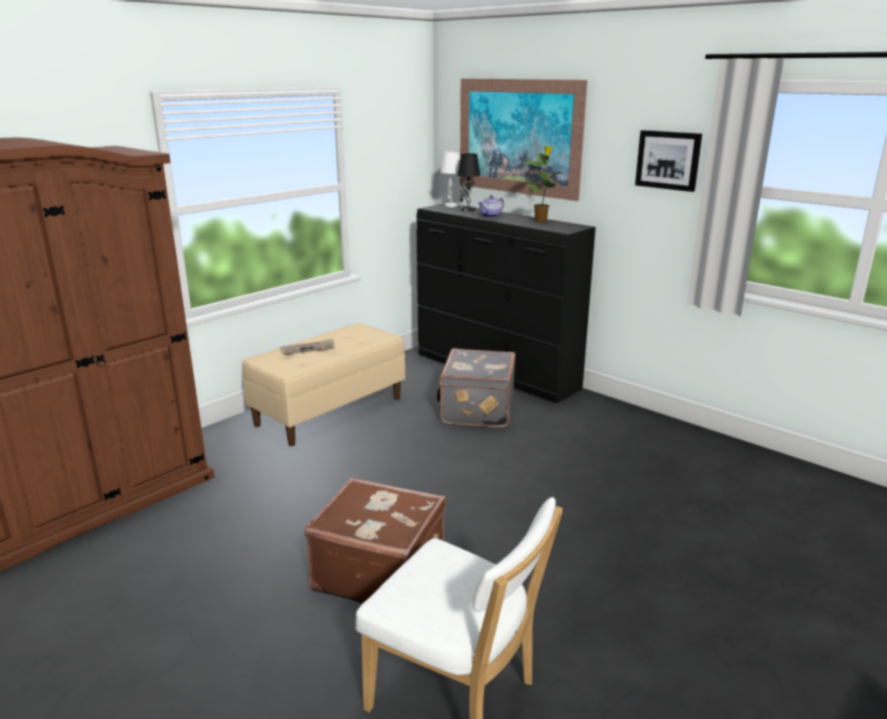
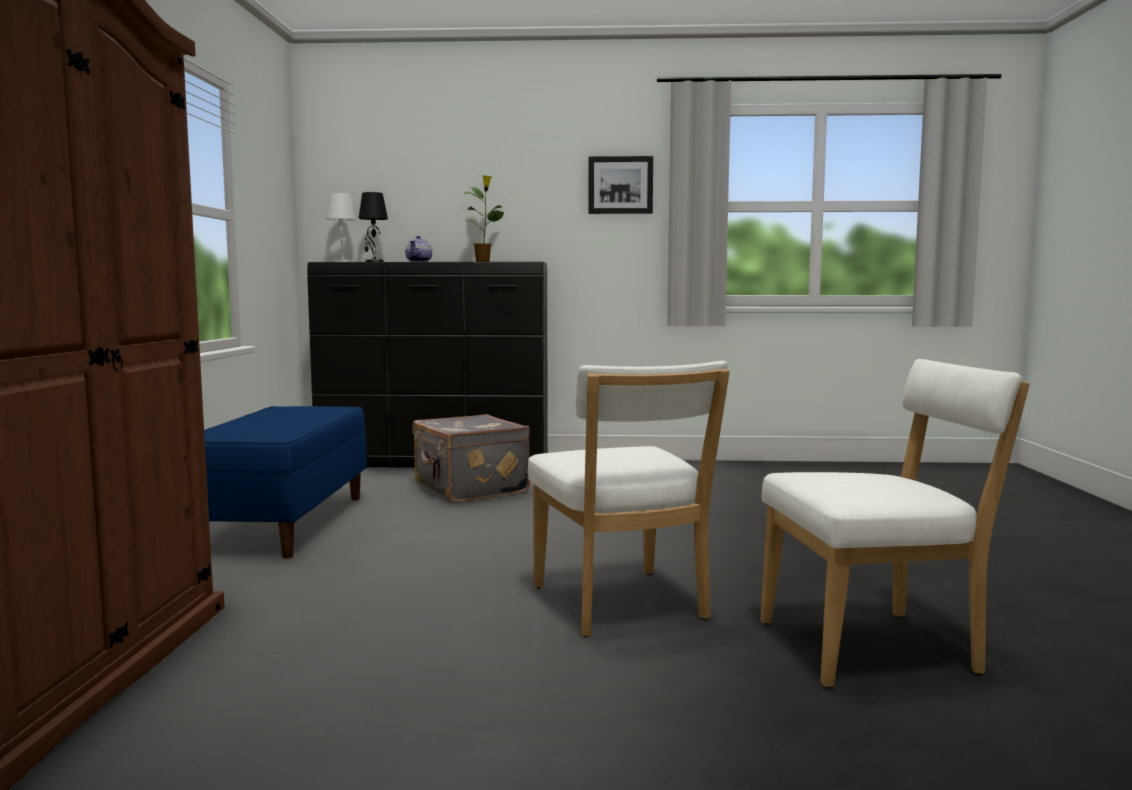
camera: 40 degrees left, 15 degrees down
(308, 348) = (256, 424): newspaper -> none
(330, 411) = (283, 523): beige bench -> blue bench
(380, 573) = (622, 606): brown suitcase -> white chair
(518, 137) = (431, 174): picture -> none

